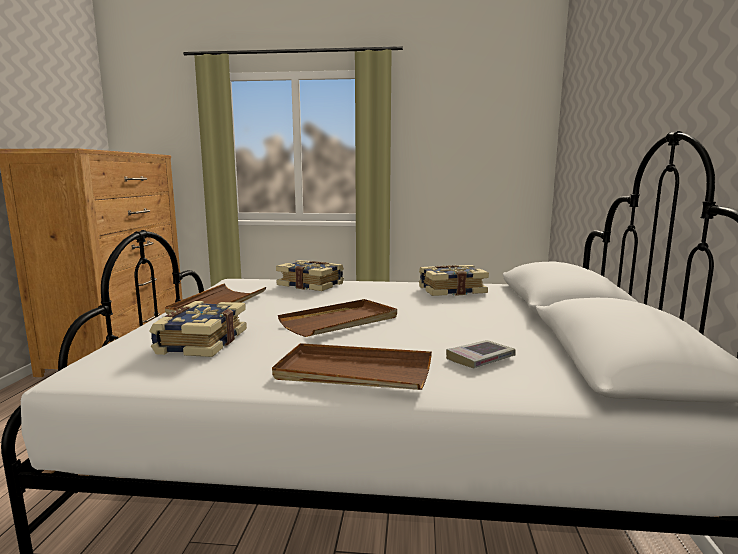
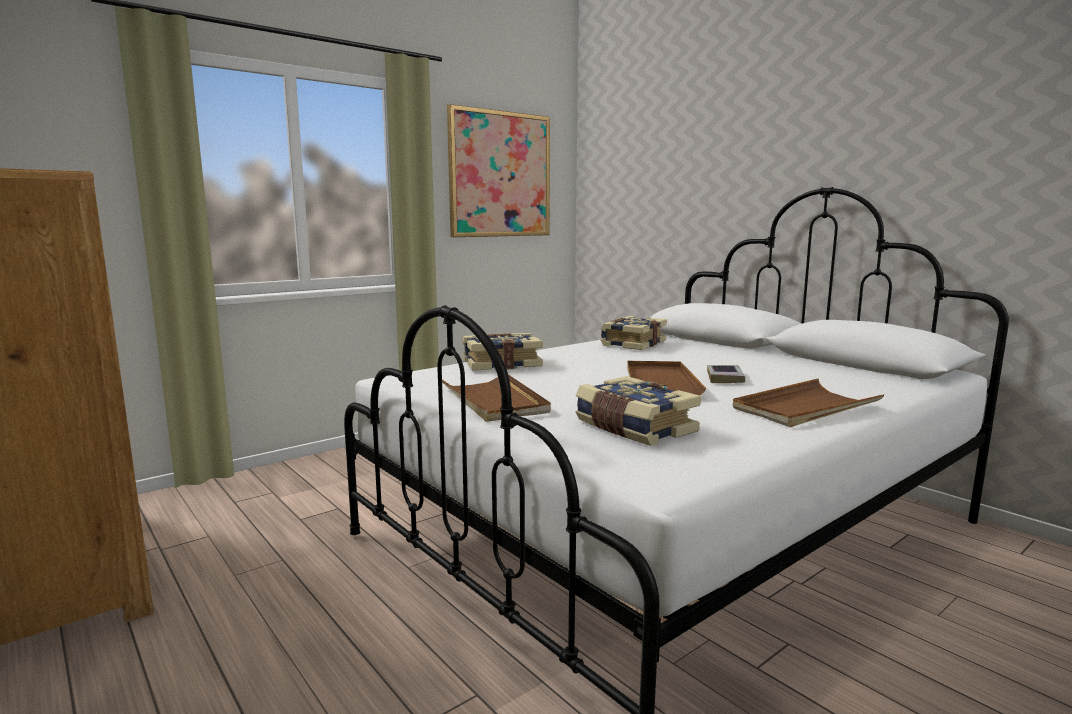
camera: 45 degrees left, 0 degrees up
(465, 136) = (500, 175): none -> picture
(480, 359) = (822, 380): book -> book (725, 378)

